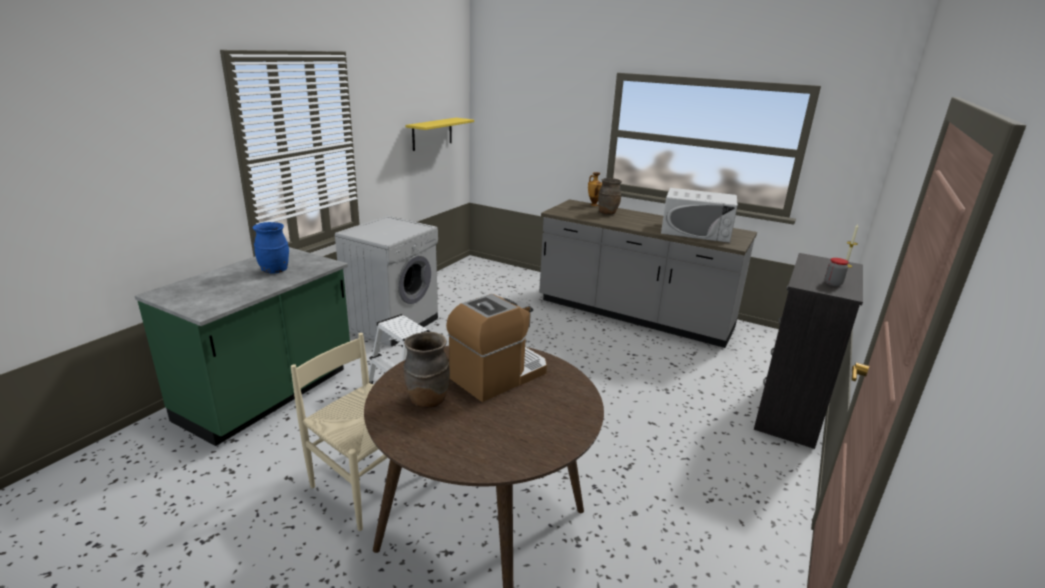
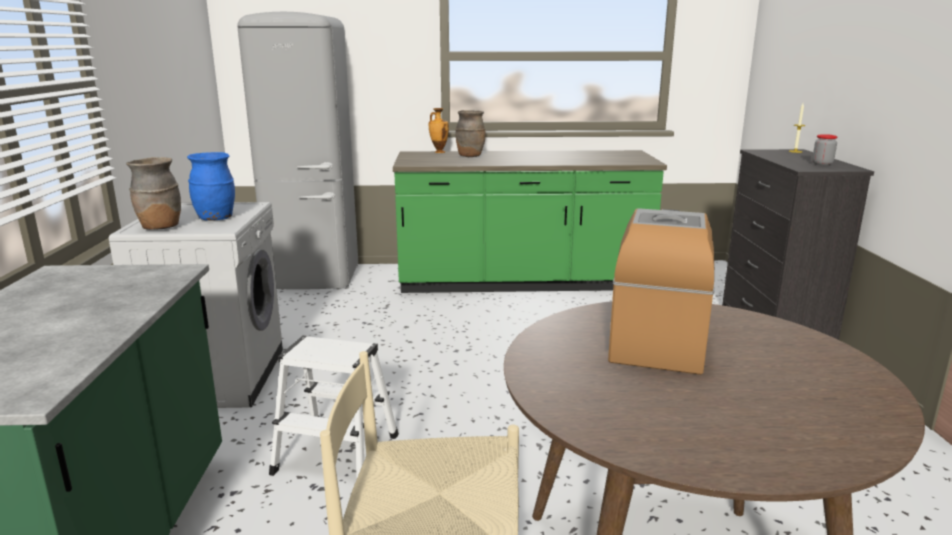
camera: 30 degrees left, 5 degrees down
(275, 271) = (84, 300): blue vase -> blue vase (216, 218)
(427, 400) = (633, 398): brown vase -> brown vase (160, 227)
(432, 133) = (181, 77): yellow shelf -> none
(502, 275) = (314, 277): none -> grey fridge
(633, 315) = (522, 283): grey counter -> green counter
(696, 232) = (591, 158): white microwave -> none

